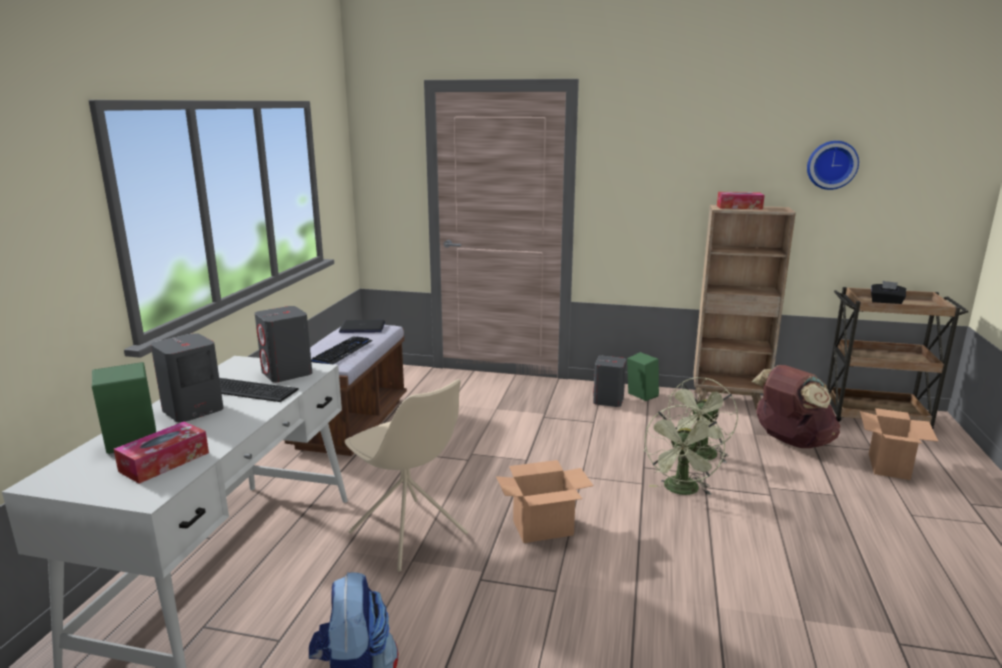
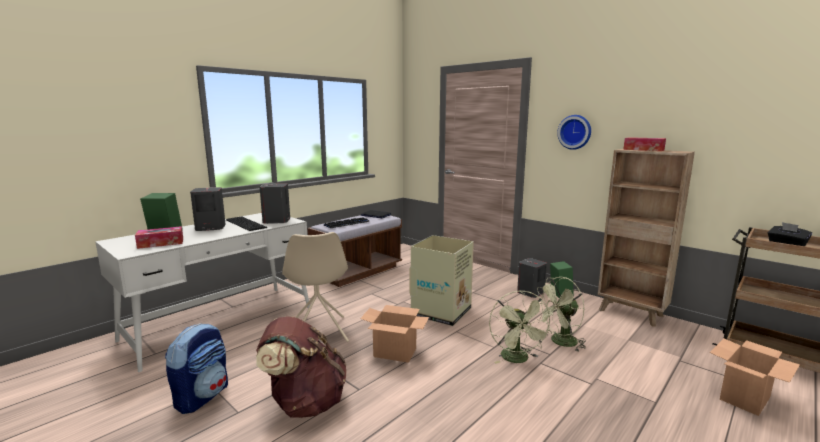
camera: 30 degrees right, 5 degrees down
(536, 455) = (442, 312): none -> cardboard box
(681, 491) = (518, 360): green fan -> green fan turned 60 degrees counterclockwise
(790, 441) = (658, 353): brown backpack -> brown backpack (305, 403)
(831, 165) = (740, 114): wall clock -> wall clock (575, 132)

